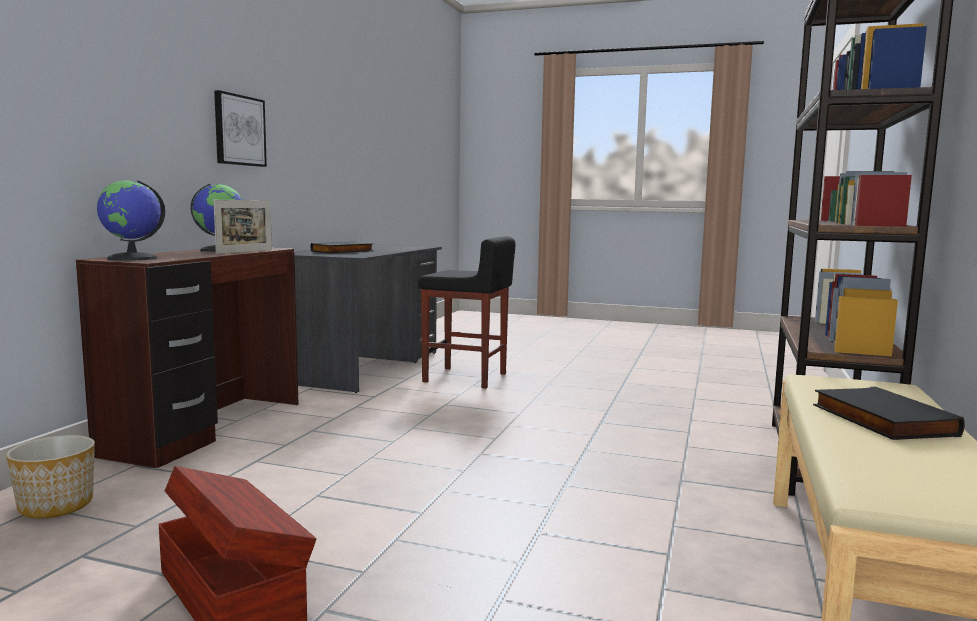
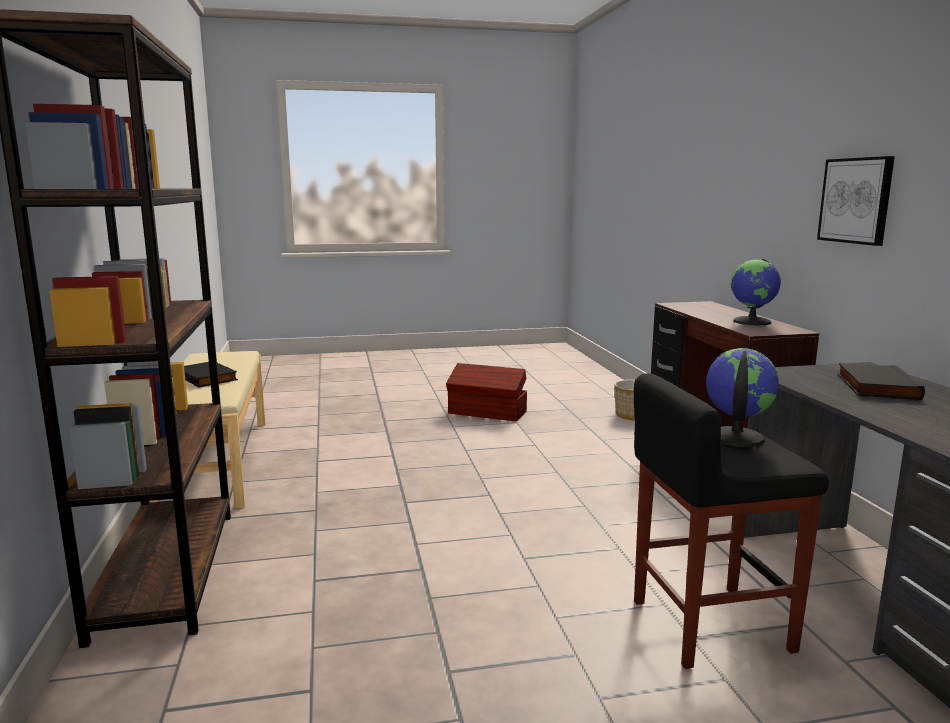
camera: 150 degrees right, 5 degrees up
(132, 258) = (694, 304): globe -> globe (735, 437)
(245, 251) = (721, 322): picture frame -> none

